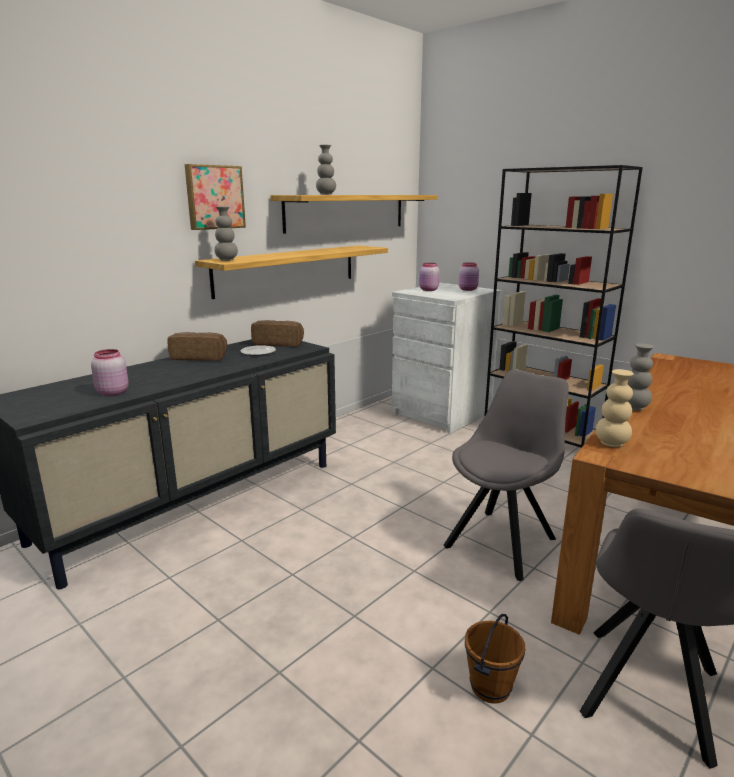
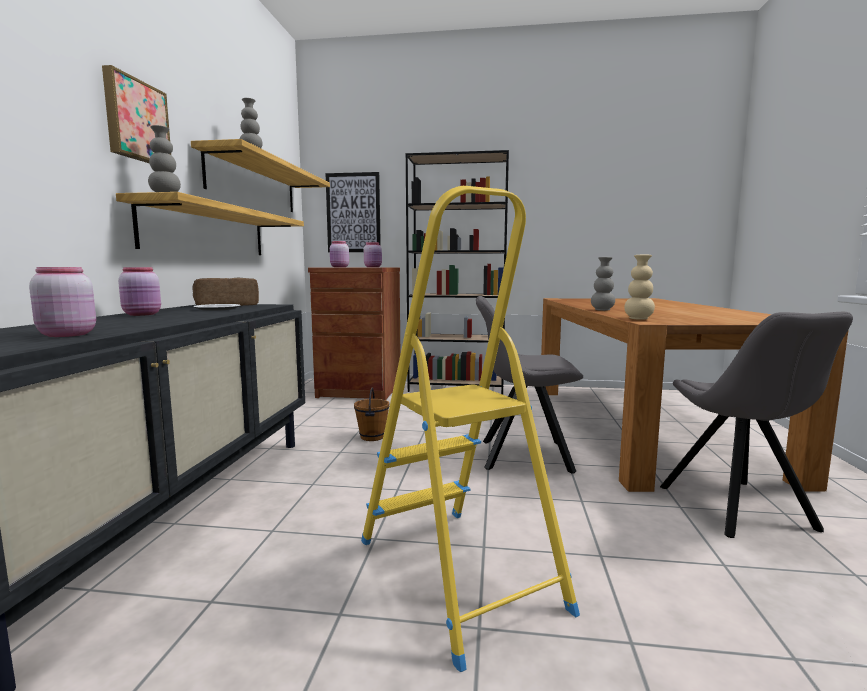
camera: 35 degrees left, 10 degrees down
(199, 357) = (143, 314): bread -> pink jar
(312, 625) = (456, 571): none -> yellow step ladder
(442, 413) = (361, 390): white dresser -> brown dresser
(463, 225) = (353, 213): none -> picture
(491, 688) = (657, 548): brown bucket -> brown bucket (372, 437)
(501, 542) = (524, 456): grey chair -> grey chair turned 90 degrees counterclockwise

